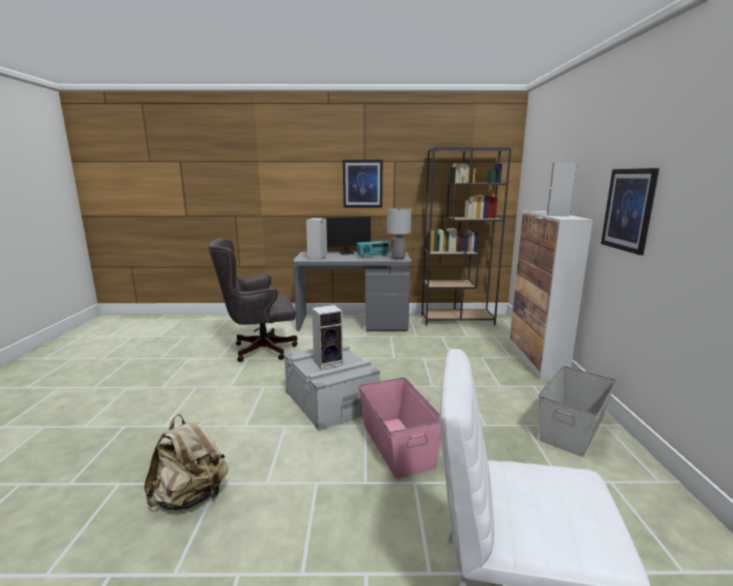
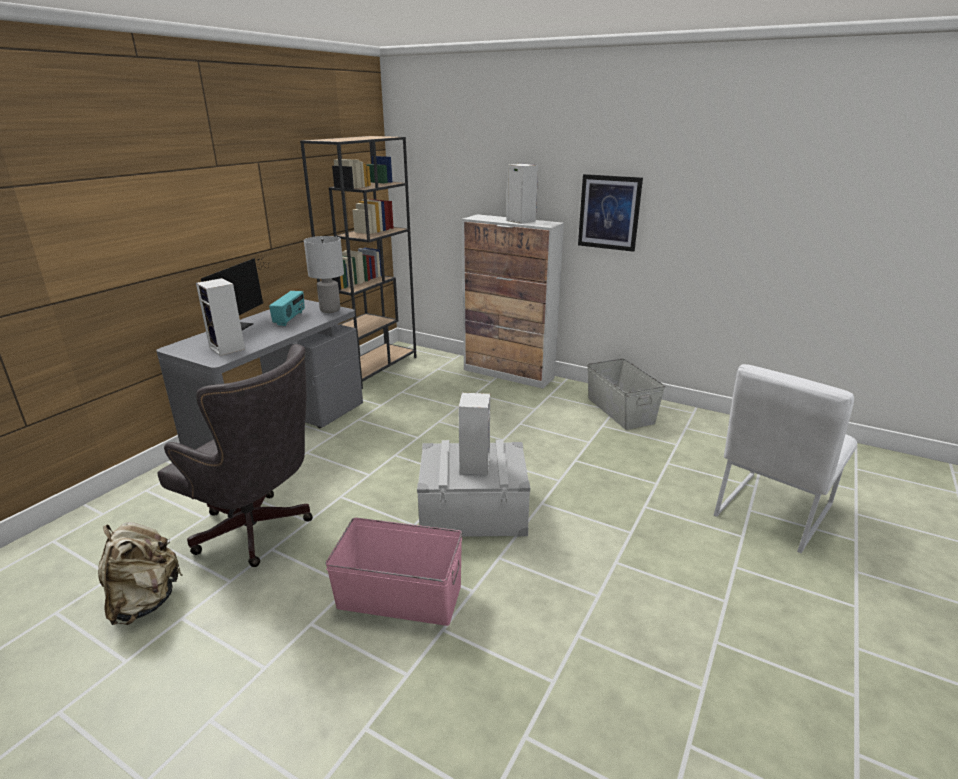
camera: 60 degrees left, 10 degrees up
(191, 497) = (591, 662): beige backpack -> beige backpack (145, 601)
(259, 350) = (257, 531): grey office chair -> grey office chair turned 75 degrees counterclockwise
(362, 184) = (223, 205): picture -> none
(397, 444) = (586, 495): pink storage box -> pink storage box (399, 596)

